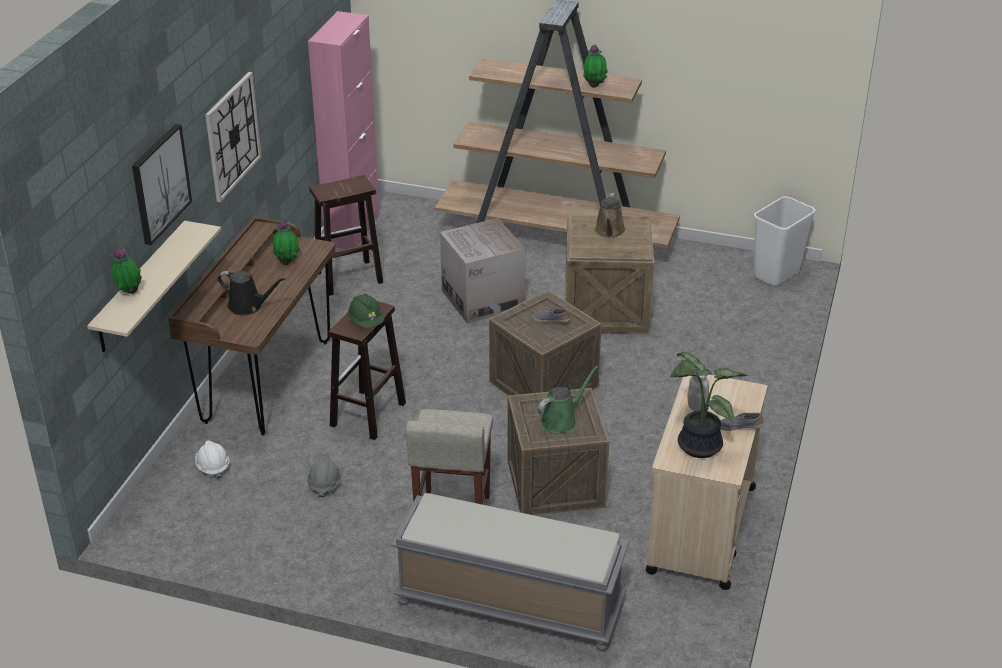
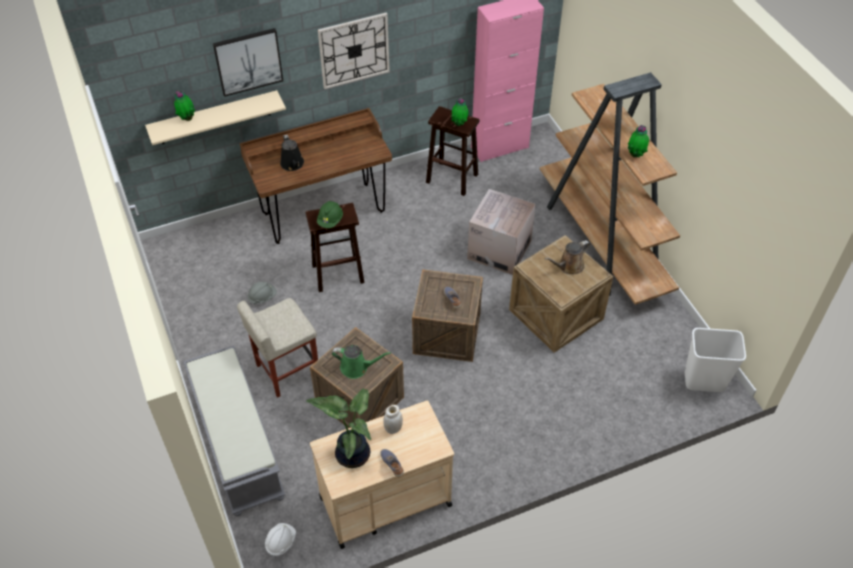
camera: 50 degrees right, 15 degrees up
(213, 467) = (234, 243): white hard hat -> white hard hat (281, 542)
(287, 262) = (350, 150): potted plant -> potted plant (459, 124)

